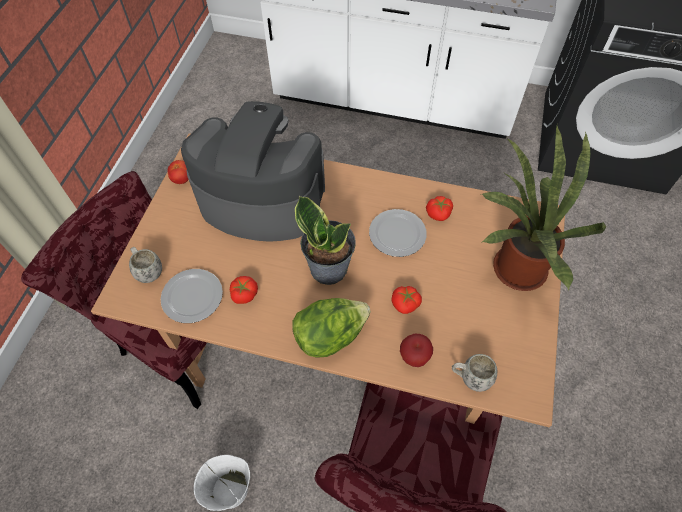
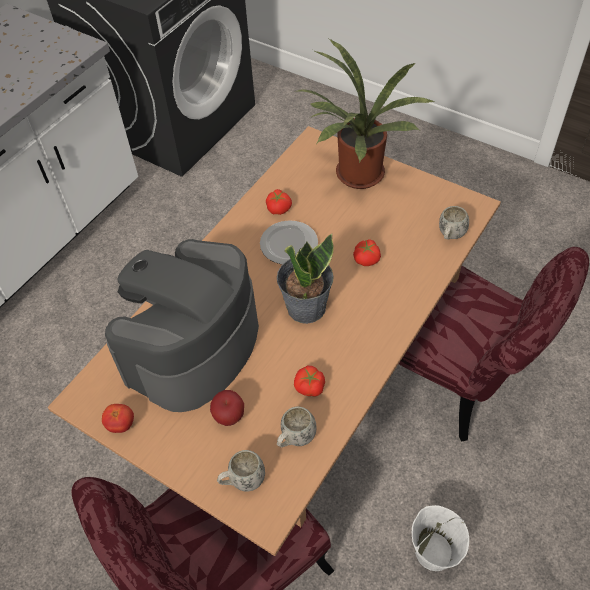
camera: 70 degrees left, 5 degrees down
(191, 297) = (295, 439): plate -> white mug
(330, 335) = (381, 323): lettuce -> none
(414, 357) = (421, 267): apple -> apple (229, 417)

